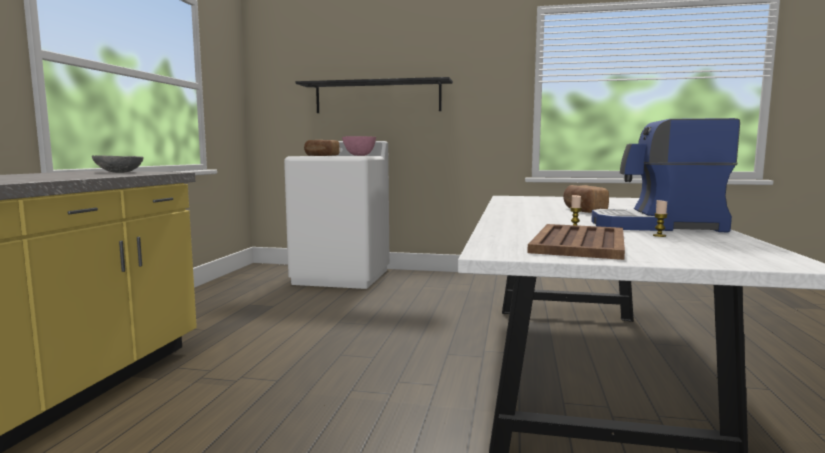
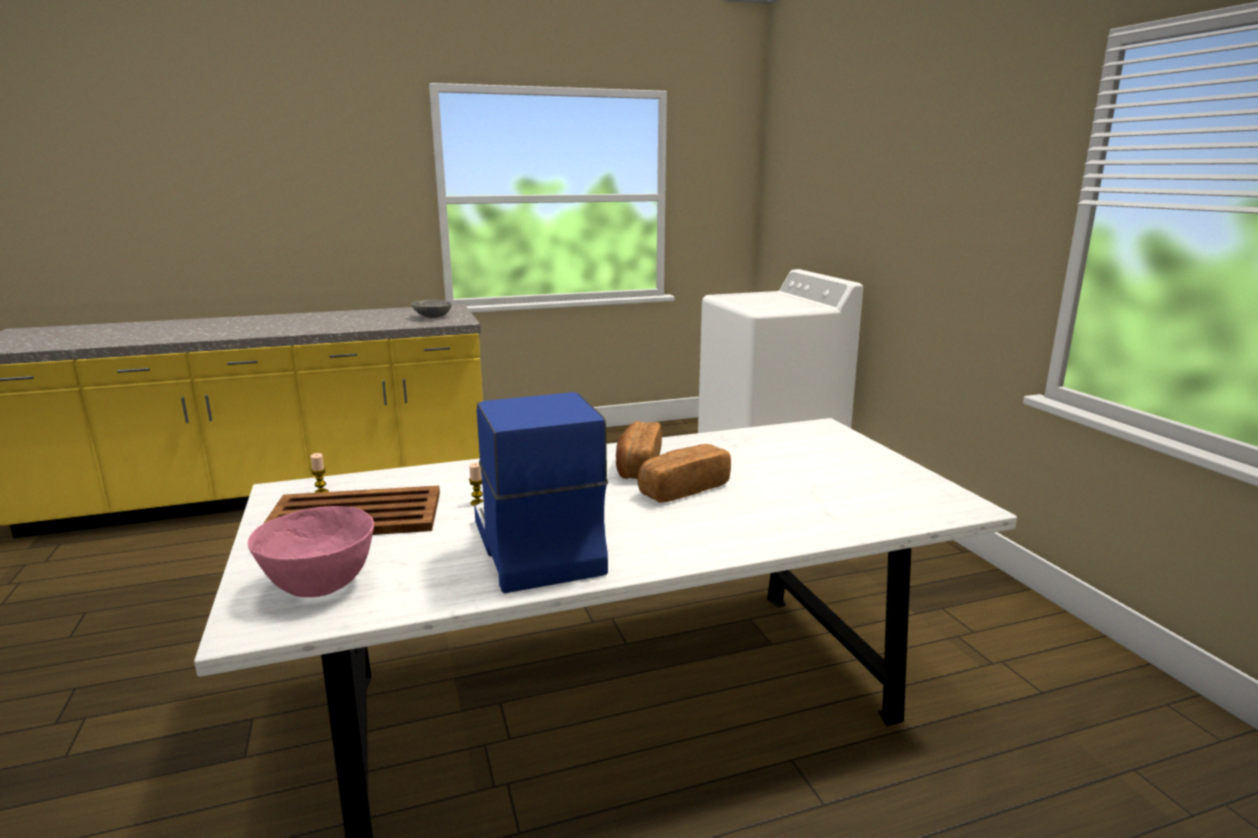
camera: 60 degrees right, 10 degrees up
(321, 156) = (740, 299): bread -> bread (637, 466)
(359, 155) = (799, 304): pink bowl -> pink bowl (321, 587)
(377, 97) = (867, 210): black shelf -> none
(659, 235) = (437, 550): candle -> candle (321, 492)

